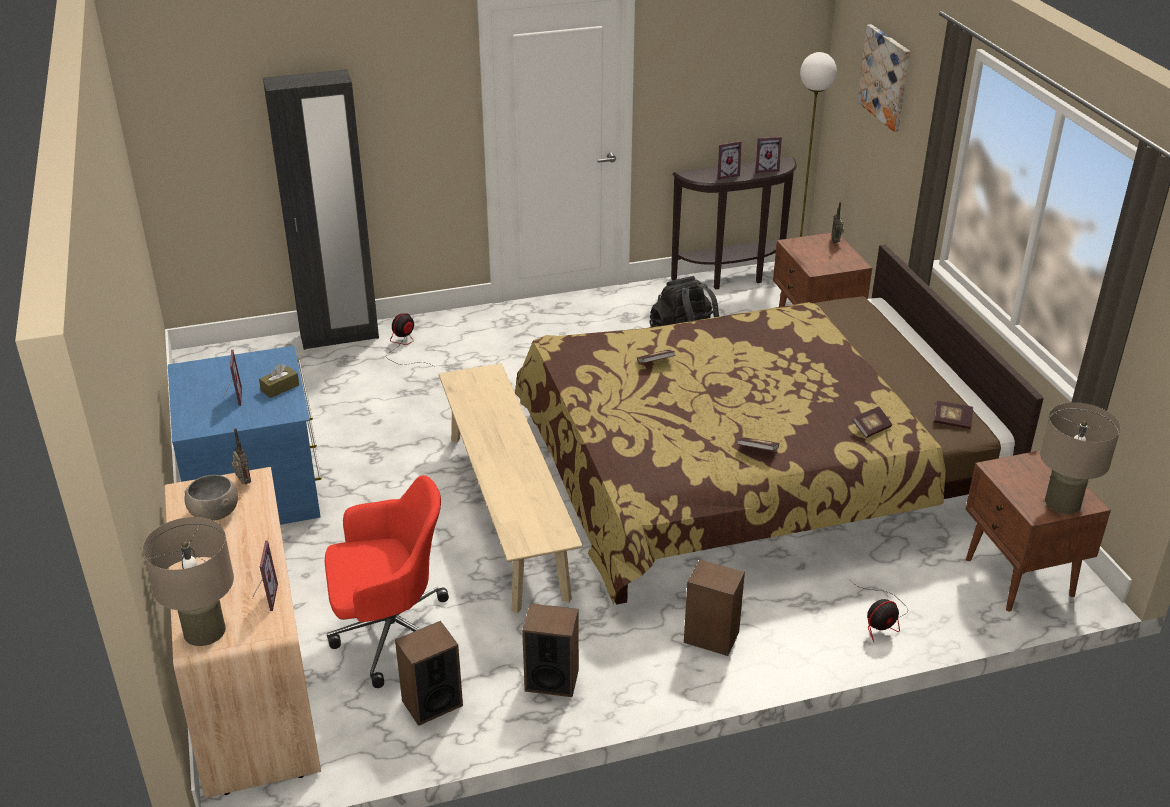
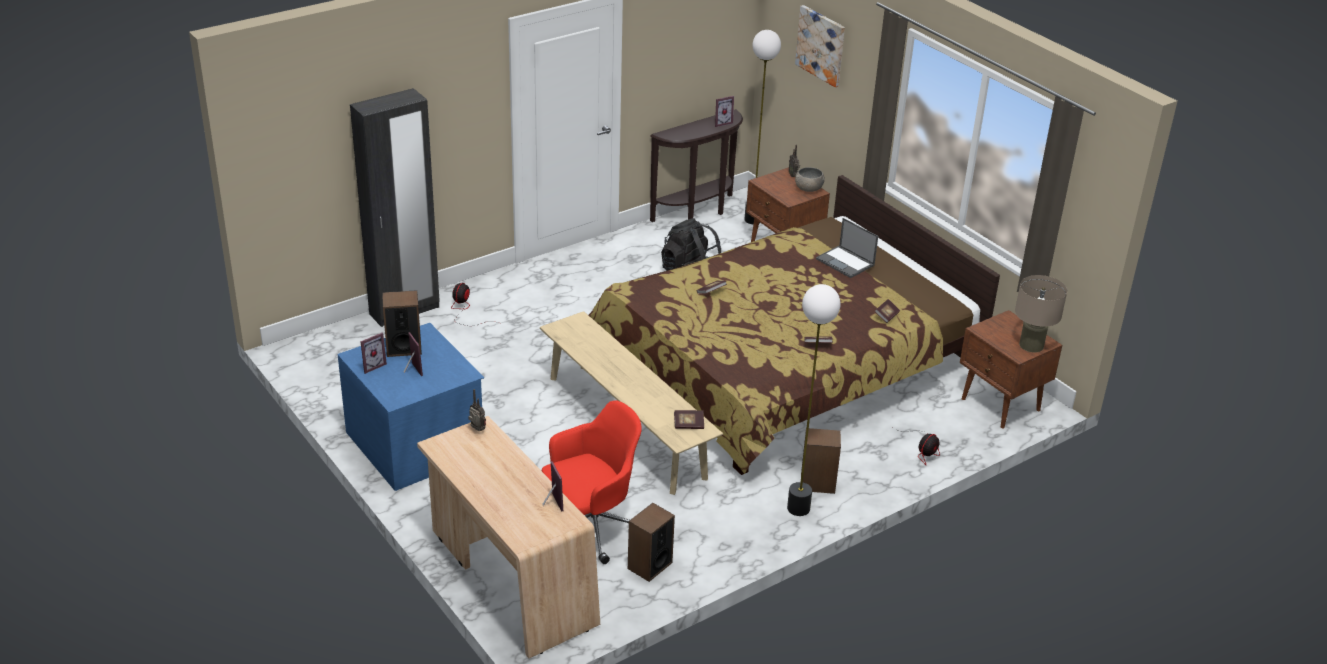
camera: 20 degrees left, 0 degrees up
(204, 631) = (525, 533): beige table lamp -> none
(214, 513) = (471, 455): grey bowl -> grey bowl (809, 188)
(280, 388) = (443, 357): brown tissue box -> none
(551, 680) = (724, 533): speaker -> speaker (403, 348)
(668, 667) = (798, 508): none -> floor lamp
(725, 175) = (693, 131): picture frame -> picture frame (371, 365)
(850, 353) = (846, 262): none -> laptop
(952, 421) = (936, 302): book -> book (688, 425)

